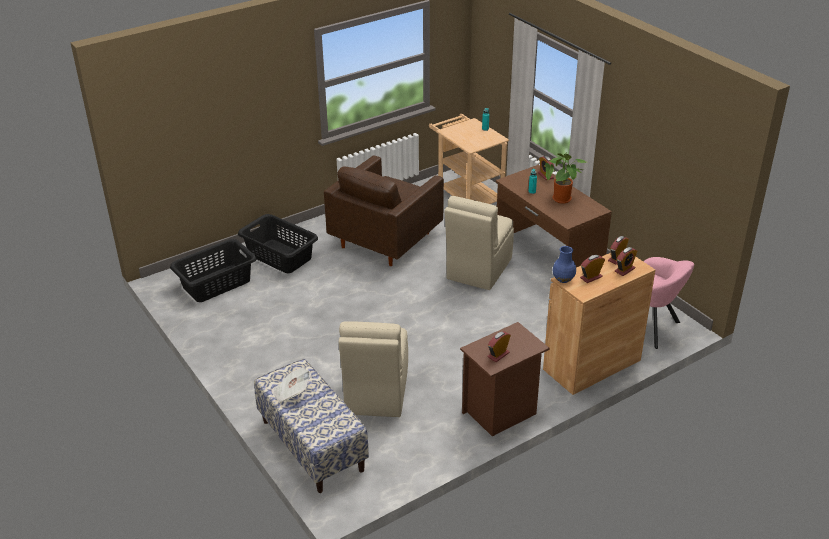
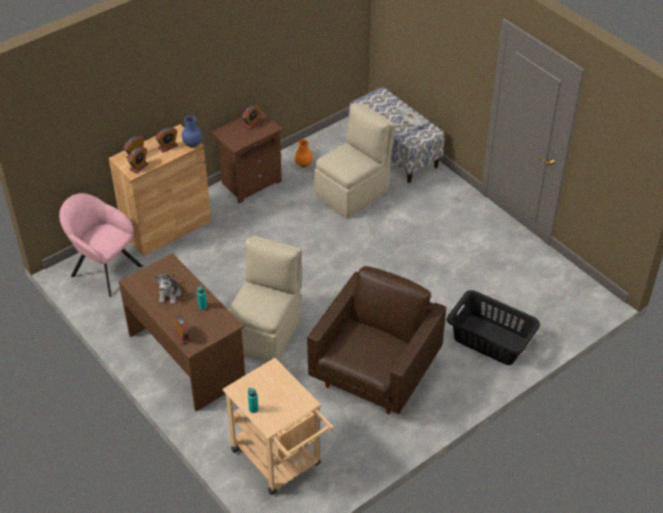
camera: 175 degrees right, 10 degrees up
(216, 283) = (543, 299): black laundry basket -> none
(376, 393) = (353, 193): beige chair -> beige chair turned 45 degrees clockwise
(432, 434) = (304, 164): none -> orange vase
(562, 200) = (169, 294): potted plant -> plush toy

